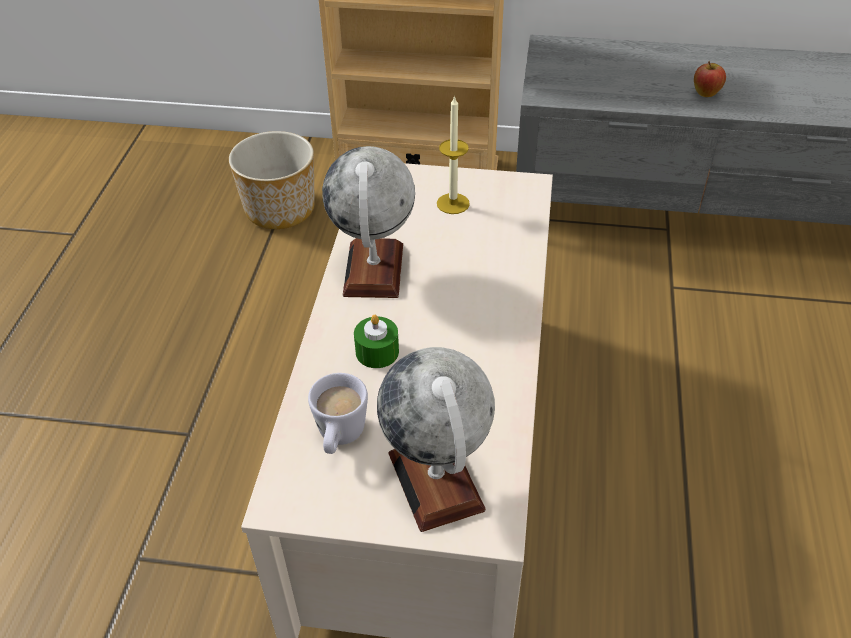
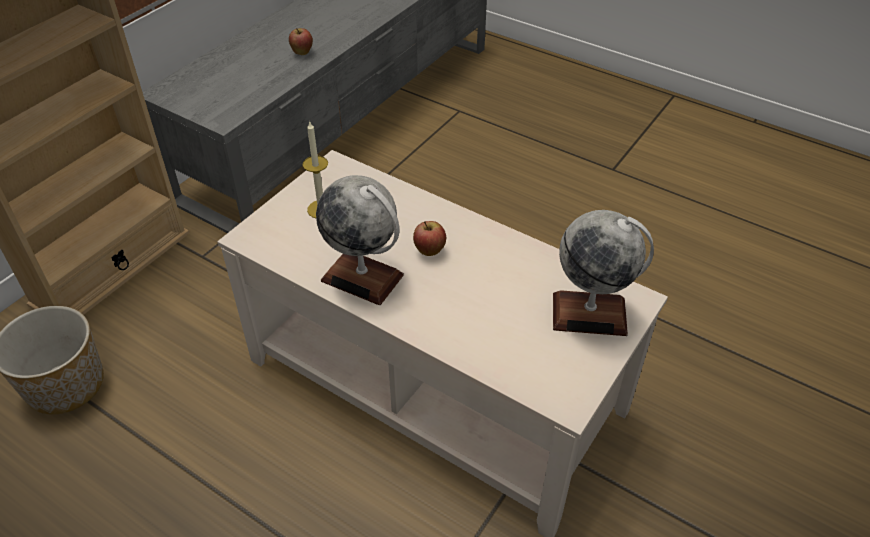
camera: 65 degrees left, 0 degrees up
(339, 438) = (526, 352): white mug -> none
(377, 352) = (453, 304): green candle -> none
(446, 304) = (429, 251): none -> apple

